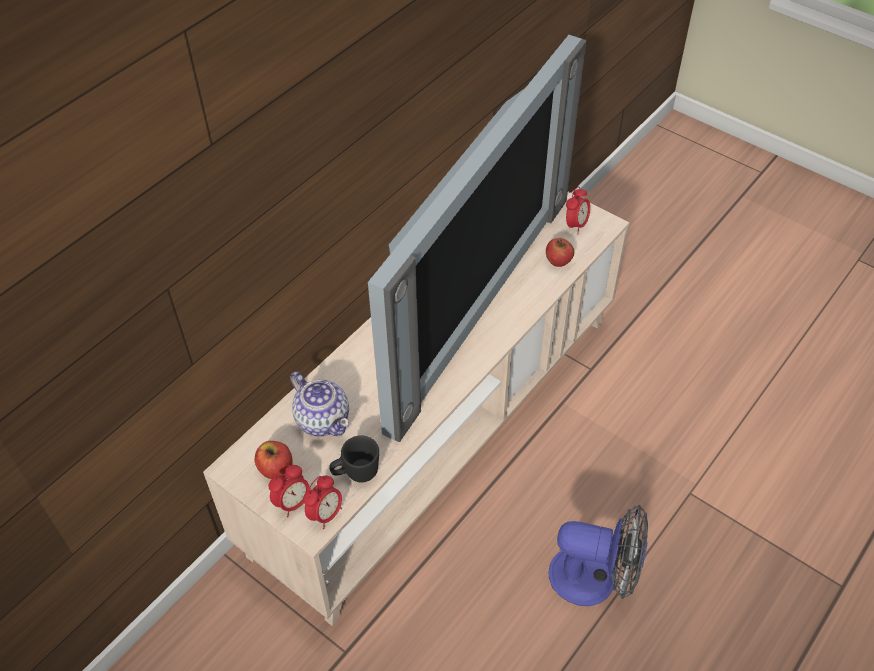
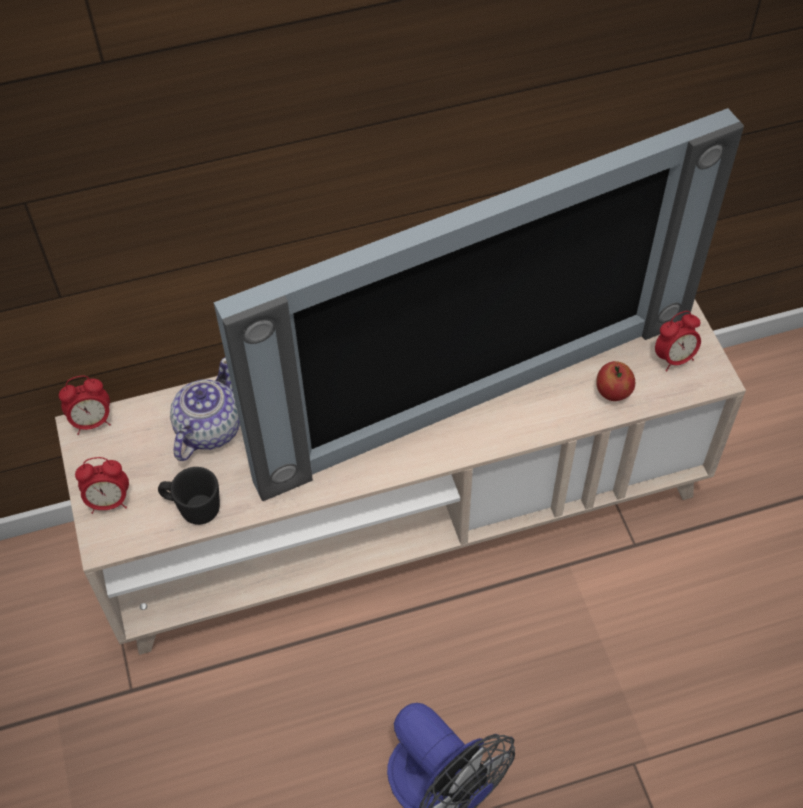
camera: 35 degrees right, 5 degrees up
(276, 468) = (122, 455): apple -> none
(323, 419) = (208, 429): teapot -> teapot turned 150 degrees counterclockwise
(325, 514) = (129, 533): alarm clock -> alarm clock (92, 422)

